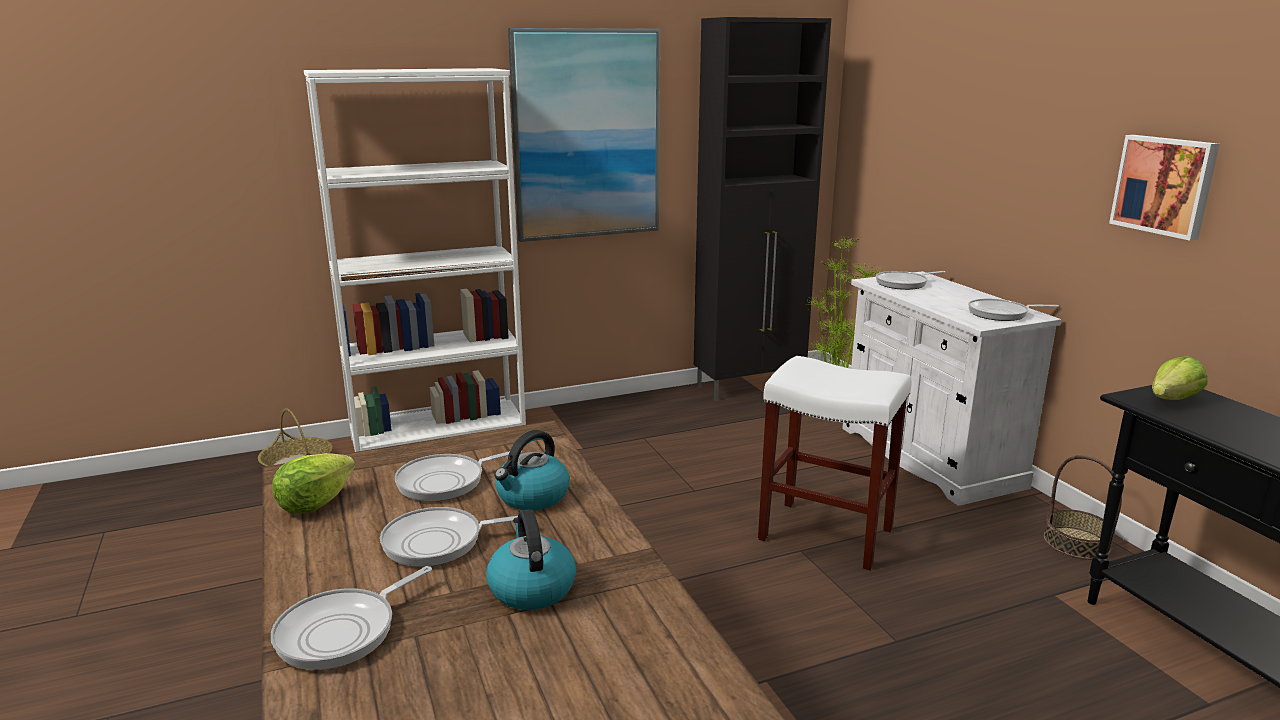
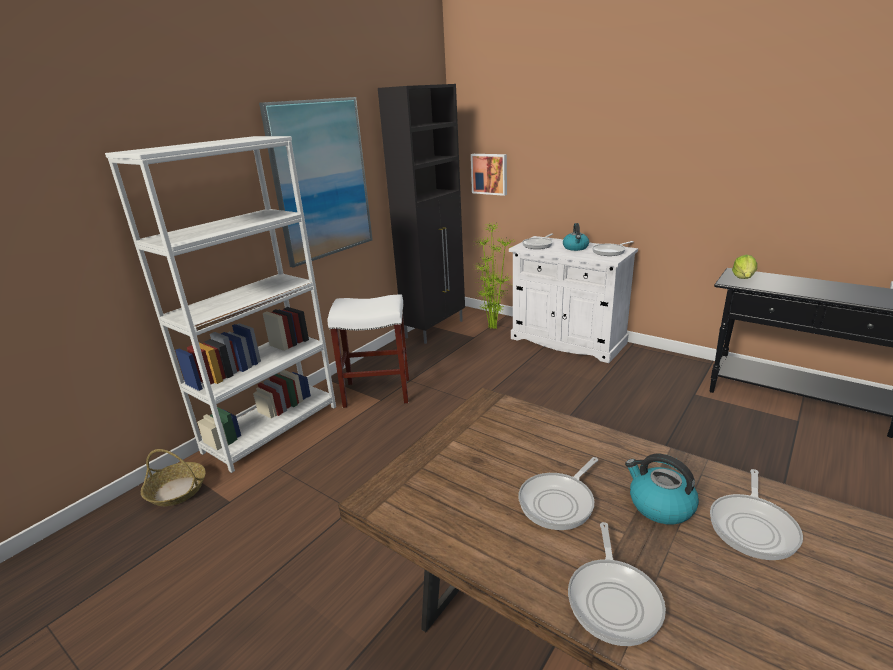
camera: 30 degrees left, 5 degrees up
(314, 503) = (429, 514): lettuce -> none
(446, 482) = (490, 457): frying pan -> frying pan (753, 526)
(532, 497) = (558, 445): kettle -> kettle (575, 248)
(828, 534) = (571, 402): white stool -> white stool (378, 392)
(1076, 543) = (674, 364): basket -> none
(1165, 185) = (696, 167): picture -> picture (490, 174)

